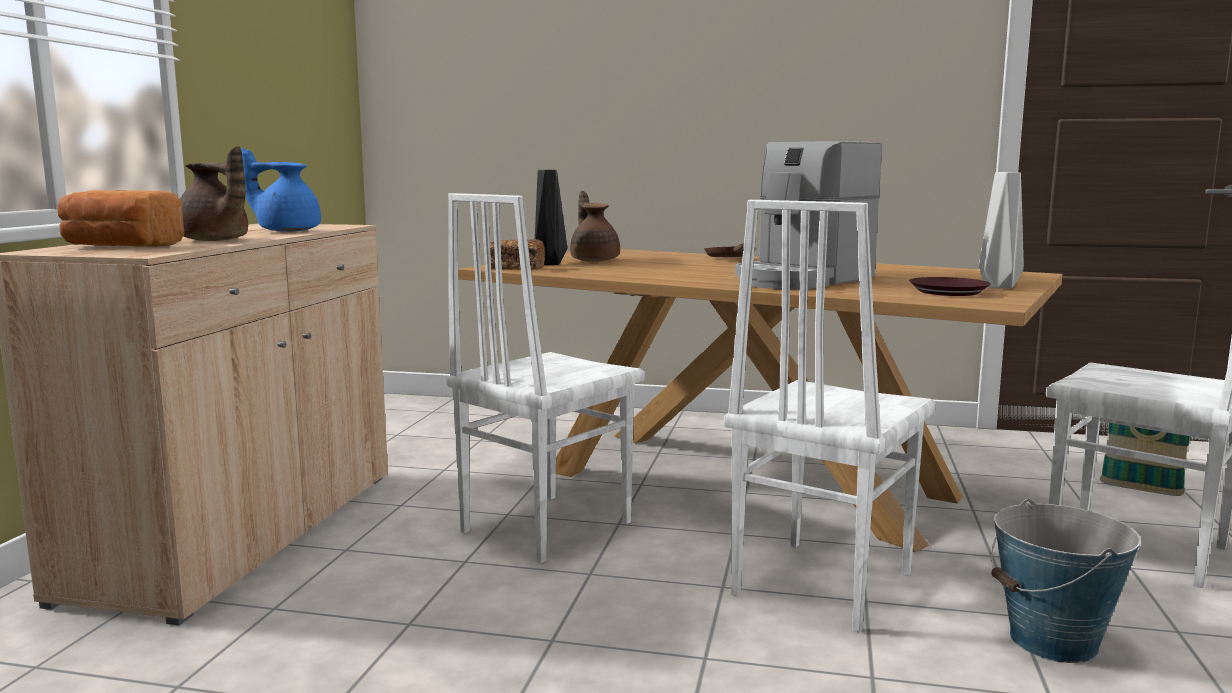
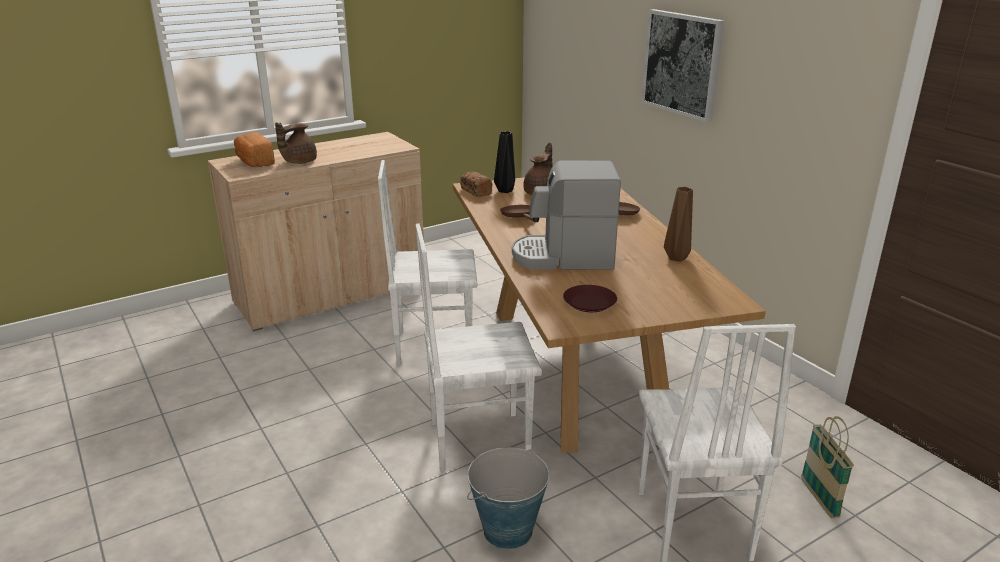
camera: 45 degrees right, 15 degrees up
(215, 240) = (298, 162): brown teapot -> brown teapot turned 45 degrees clockwise
(287, 231) = (358, 151): blue teapot -> none
(645, 272) = (520, 217): none -> brown frying pan
(692, 87) = (682, 64): none -> picture
(887, 266) = (677, 258): none -> brown vase
(997, 287) = (642, 309): grey vase -> none

